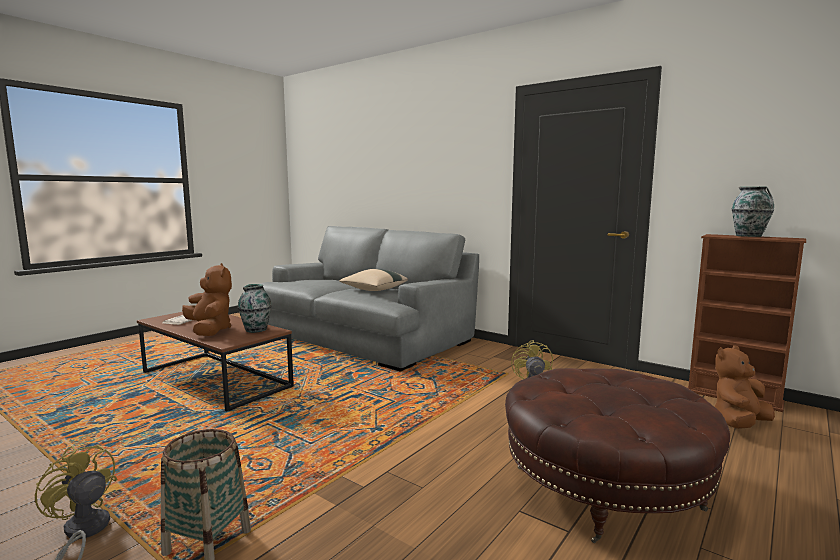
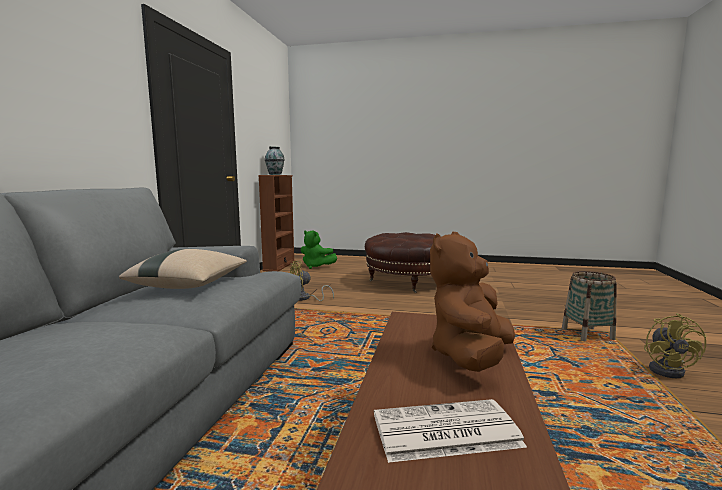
camera: 115 degrees left, 0 degrees up
(256, 330) = (418, 328): vase -> none
(739, 423) = (316, 266): brown plush toy -> green plush toy

